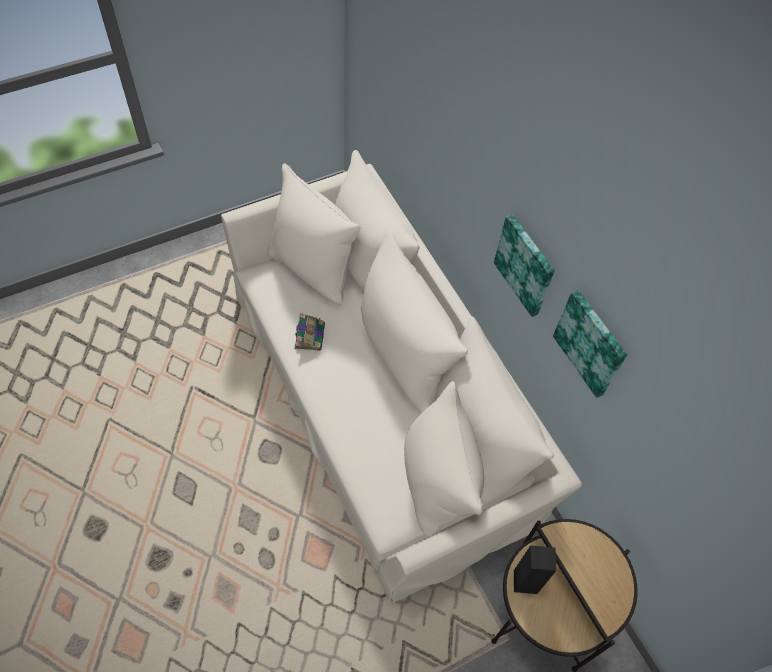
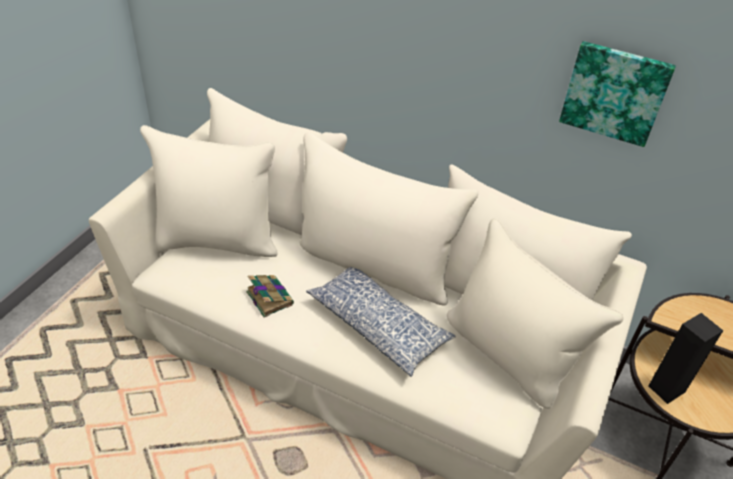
camera: 35 degrees left, 15 degrees down
(364, 401) = (378, 324): none -> pillow
(525, 265) = (491, 71): picture -> none

